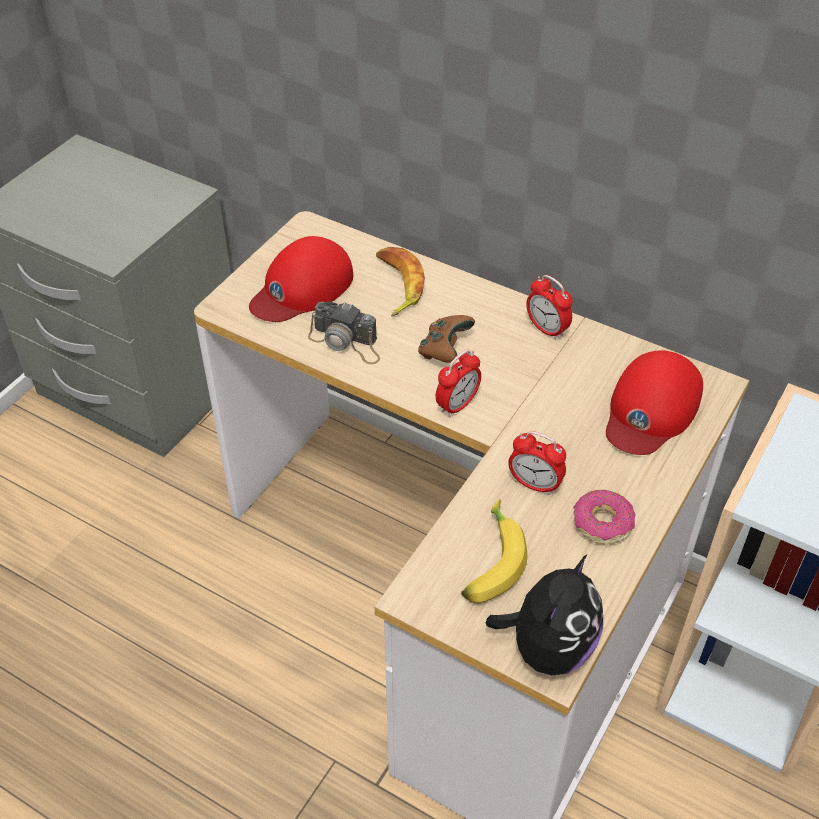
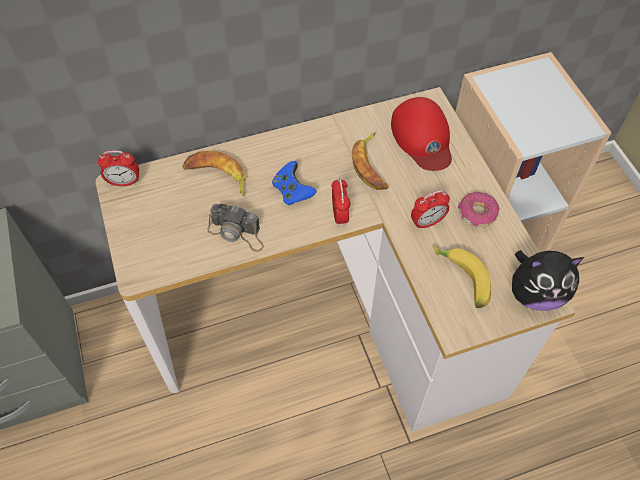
camera: 50 degrees left, 10 degrees up
(302, 288) = (166, 224): red cap -> none
(346, 342) = (237, 233): camera -> camera turned 45 degrees clockwise
(444, 350) = (292, 191): brown game controller -> blue game controller
(547, 329) = (324, 136): alarm clock -> alarm clock (124, 182)
(548, 648) = (535, 294): plush toy -> plush toy turned 105 degrees clockwise
(555, 390) = (371, 165): none -> banana

